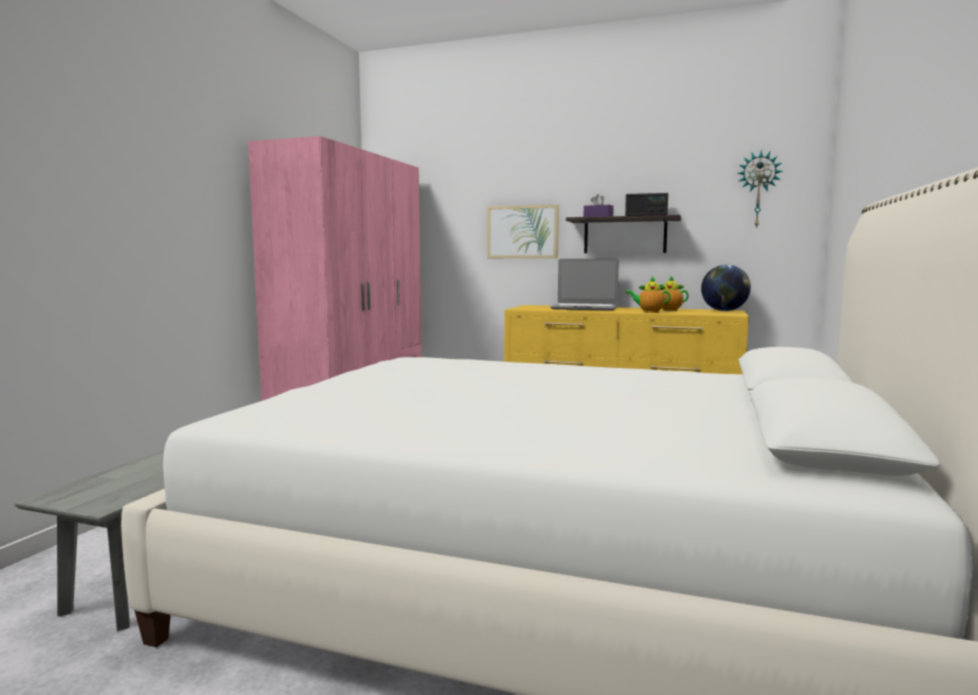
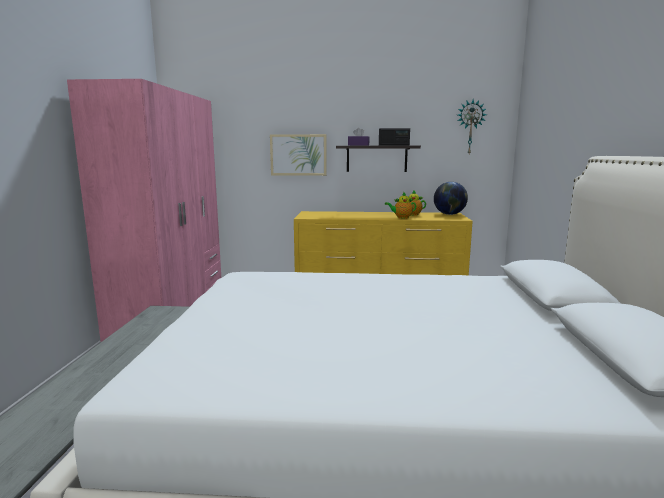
camera: 15 degrees left, 5 degrees up
(584, 308) = (351, 215): laptop -> none

